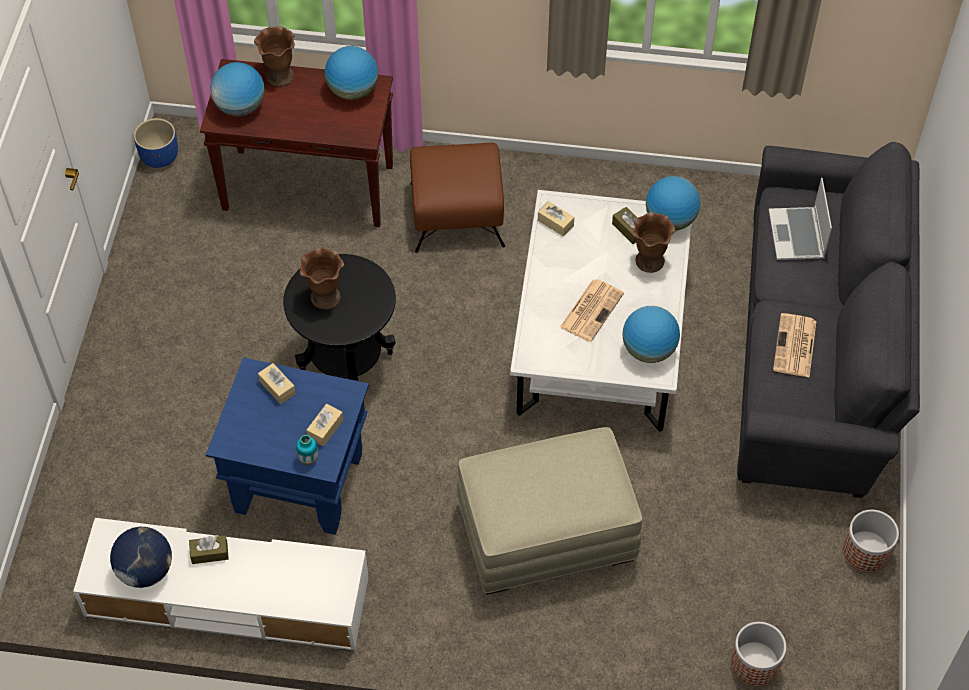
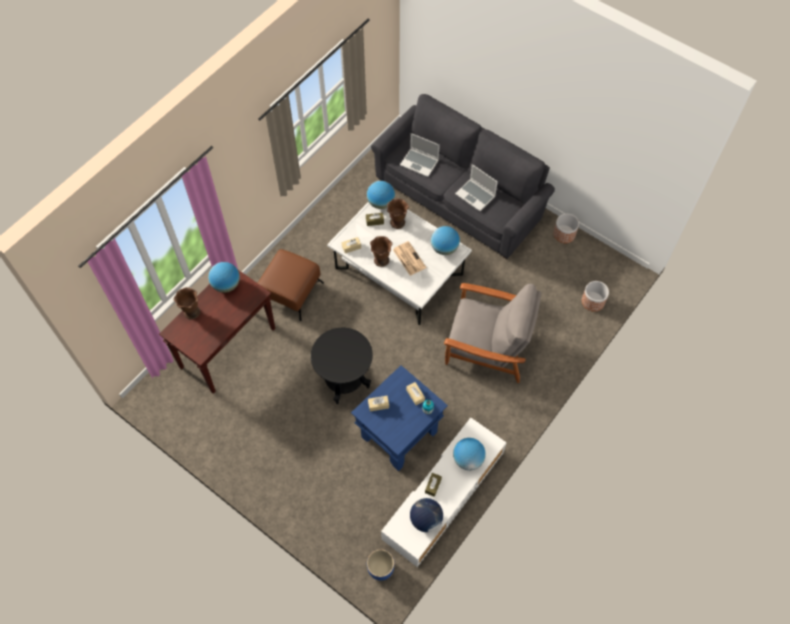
camera: 60 degrees left, 5 degrees up
(159, 157) = (155, 407): blue planter -> blue planter (380, 568)
(240, 107) = (199, 339): globe -> globe (468, 459)
(325, 297) = (337, 360): brown vase -> brown vase (381, 260)
(546, 534) = (487, 345): beige ottoman -> grey armchair
(795, 347) = (476, 195): newspaper -> laptop

